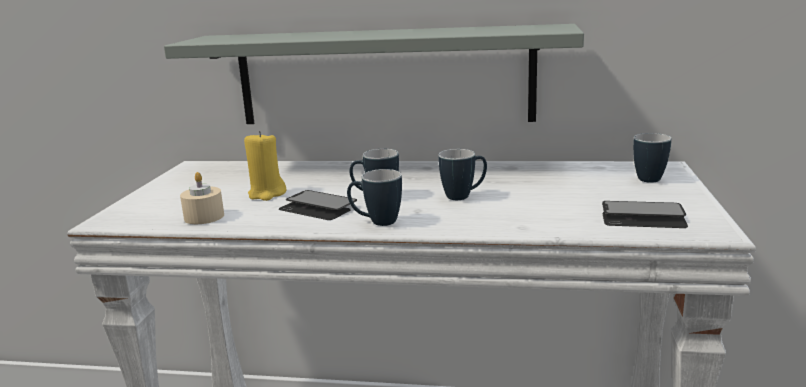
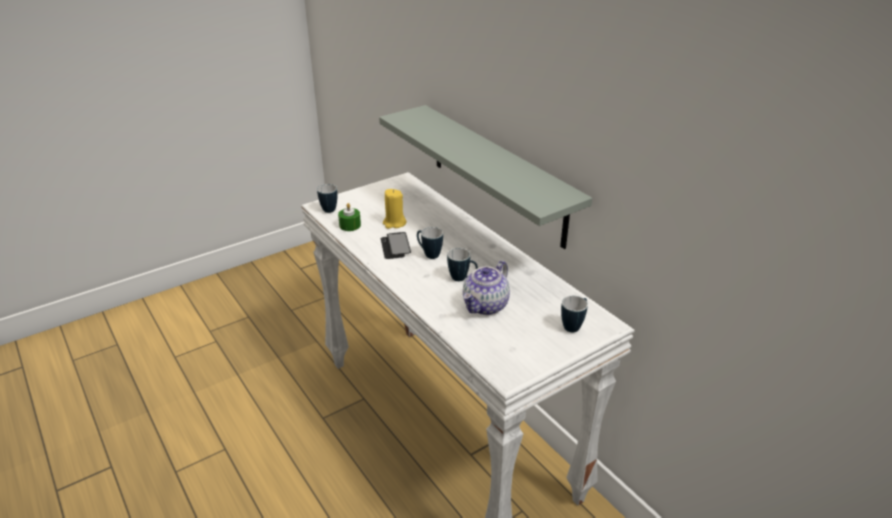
camera: 45 degrees right, 15 degrees up
(204, 217) = (350, 225): beige candle -> green candle
(376, 222) = (397, 272): mug -> mug (327, 208)
(542, 201) = (486, 306): none -> teapot
(643, 217) = (501, 347): phone -> none

